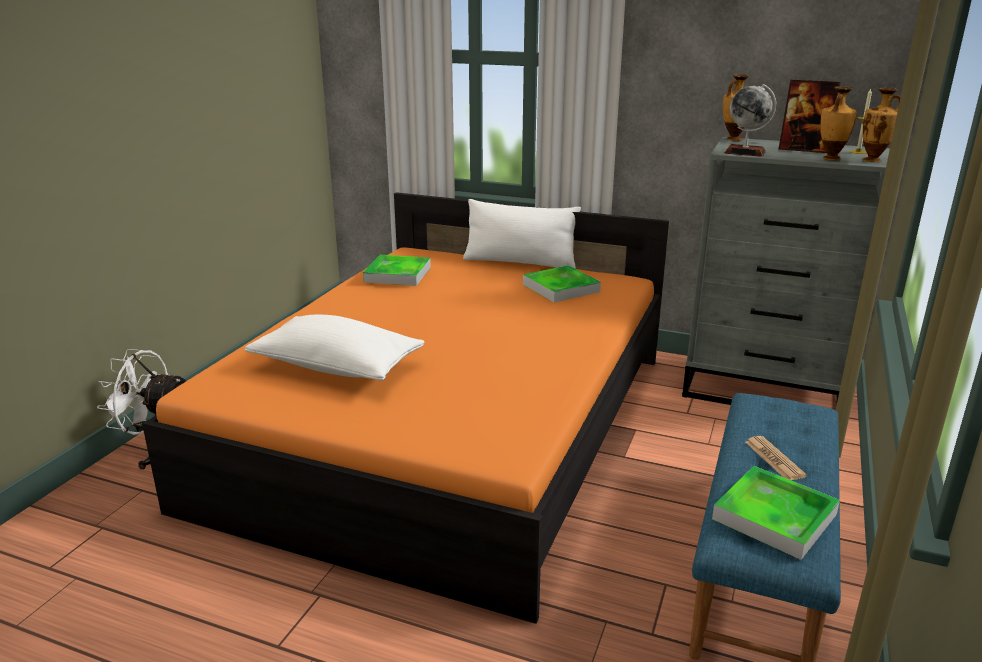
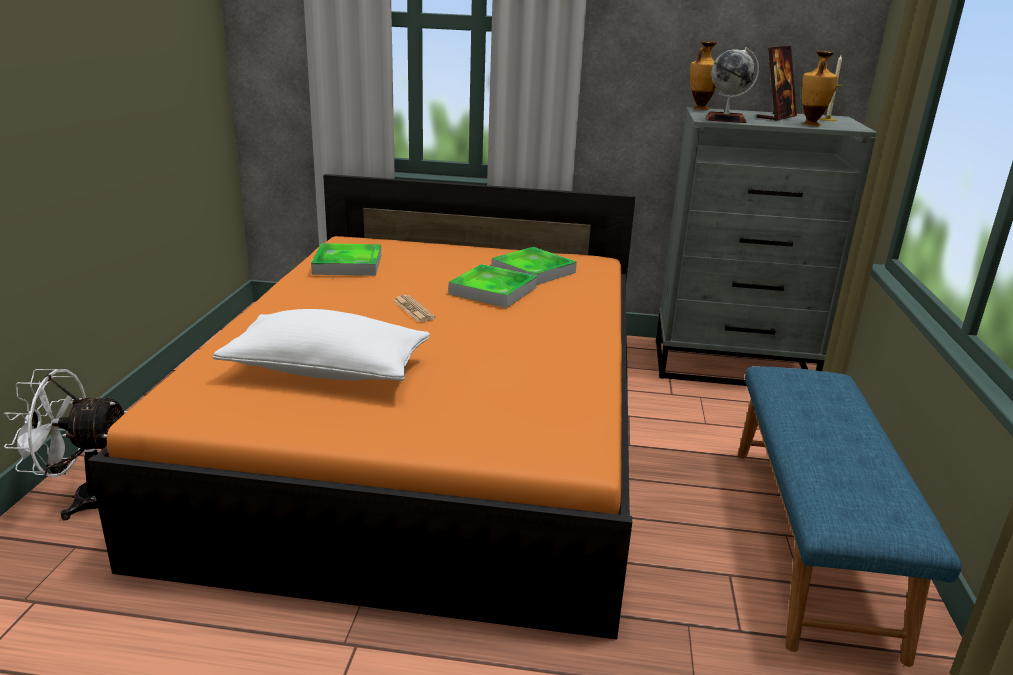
camera: 15 degrees left, 0 degrees up
(520, 262) = (475, 246): white pillow -> none
(774, 459) = (828, 429): newspaper -> newspaper (413, 309)
(774, 516) = (863, 488): tray -> tray (493, 291)
(803, 149) = (776, 117): picture frame -> picture frame turned 60 degrees counterclockwise
(873, 160) = (850, 126): vase -> none

